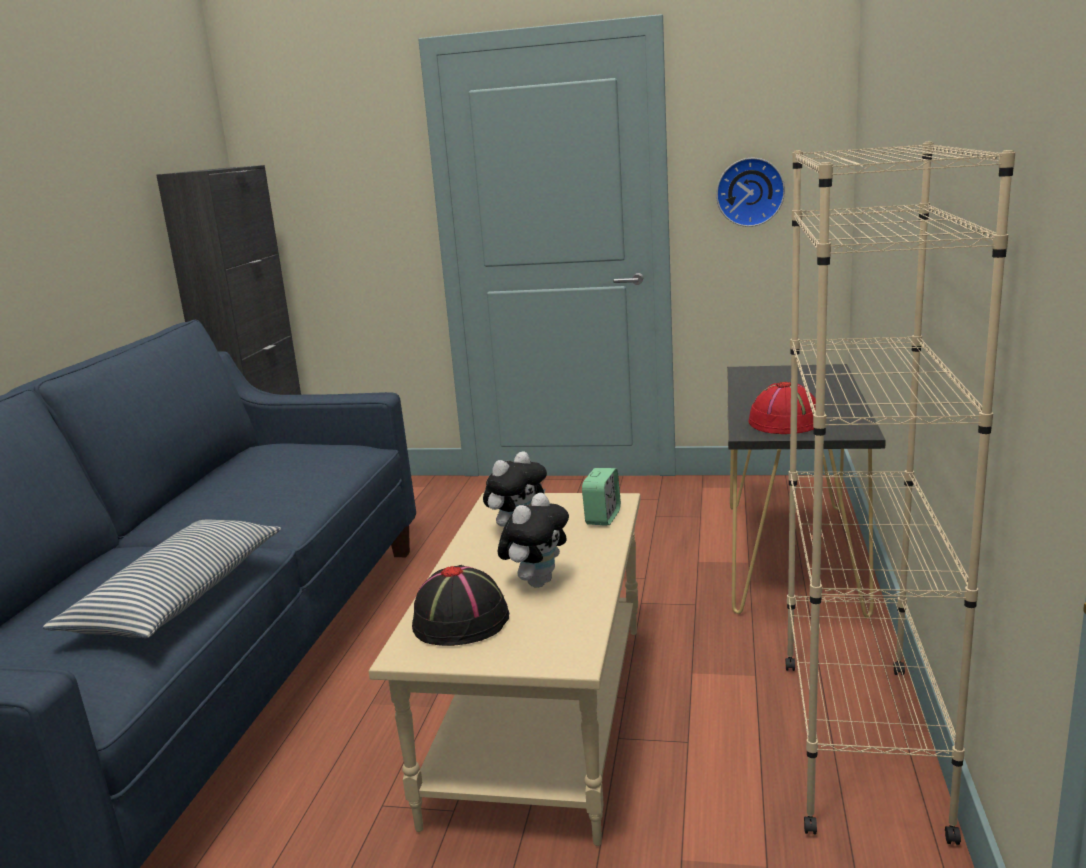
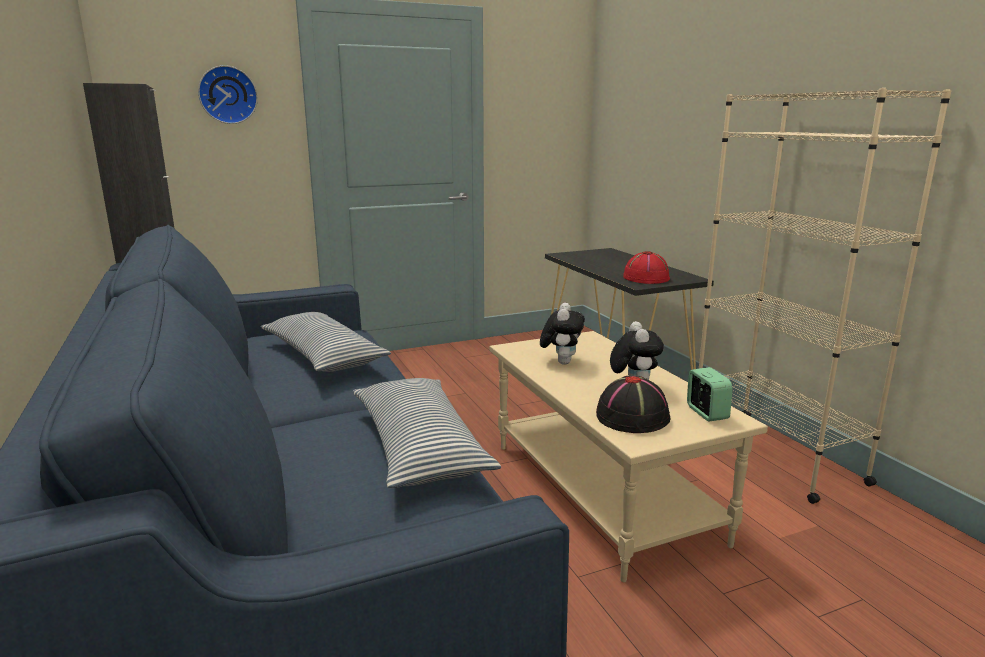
camera: 35 degrees left, 0 degrees up
(277, 477) = (323, 356): none -> pillow
(602, 517) = (600, 346): alarm clock -> alarm clock (706, 413)
(750, 192) = (534, 137): wall clock -> wall clock (228, 95)

